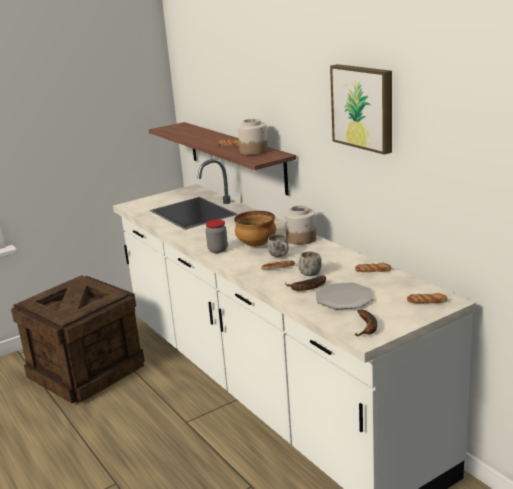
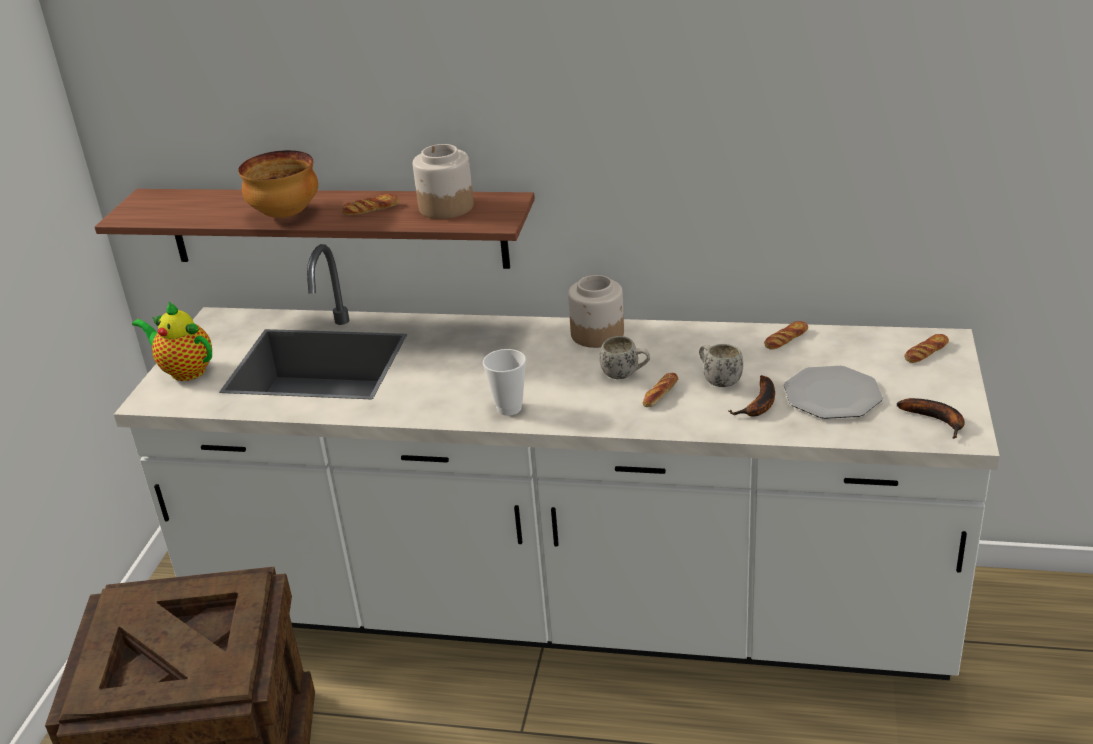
camera: 45 degrees left, 10 degrees up
(153, 200) = (185, 371): none -> teapot
(218, 250) = (509, 408): jar -> cup
(256, 245) = (552, 373): bowl -> bowl (285, 215)
(364, 107) = (724, 81): picture -> none

